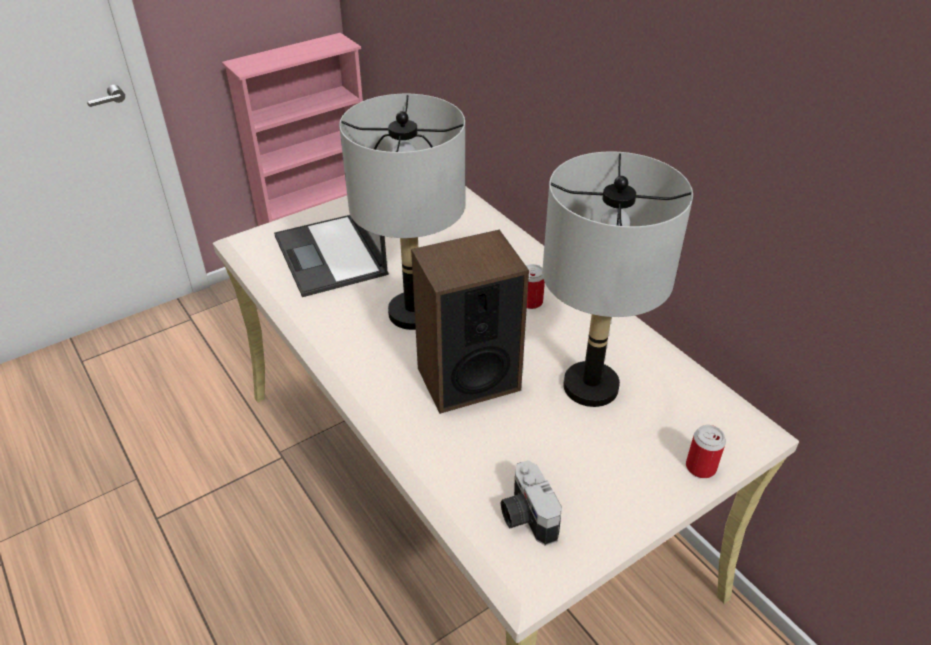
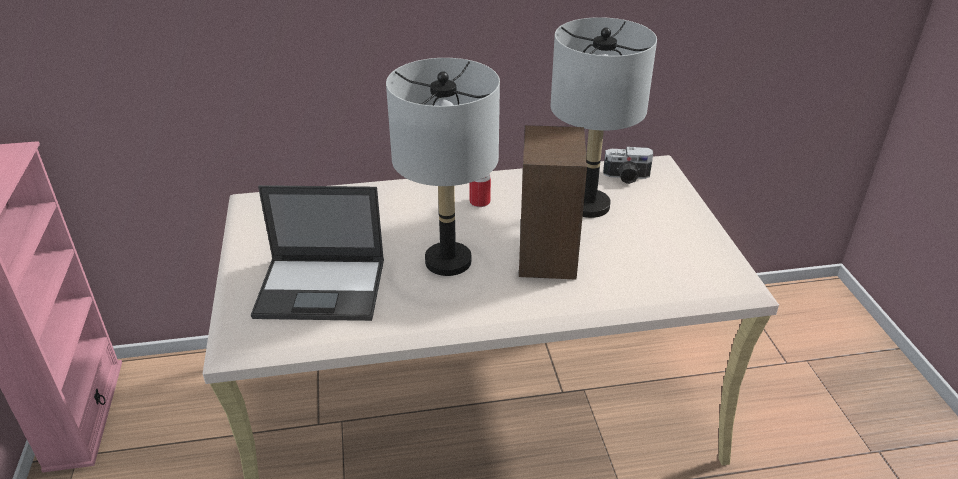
camera: 65 degrees left, 5 degrees down
(526, 516) = (694, 268): camera -> camera (626, 177)
(700, 467) = (681, 190): can -> none

